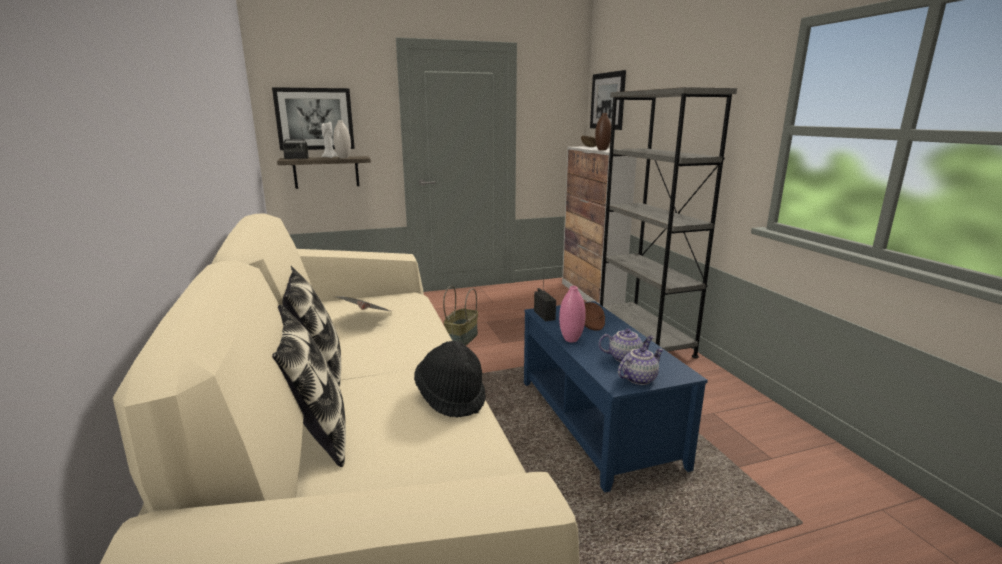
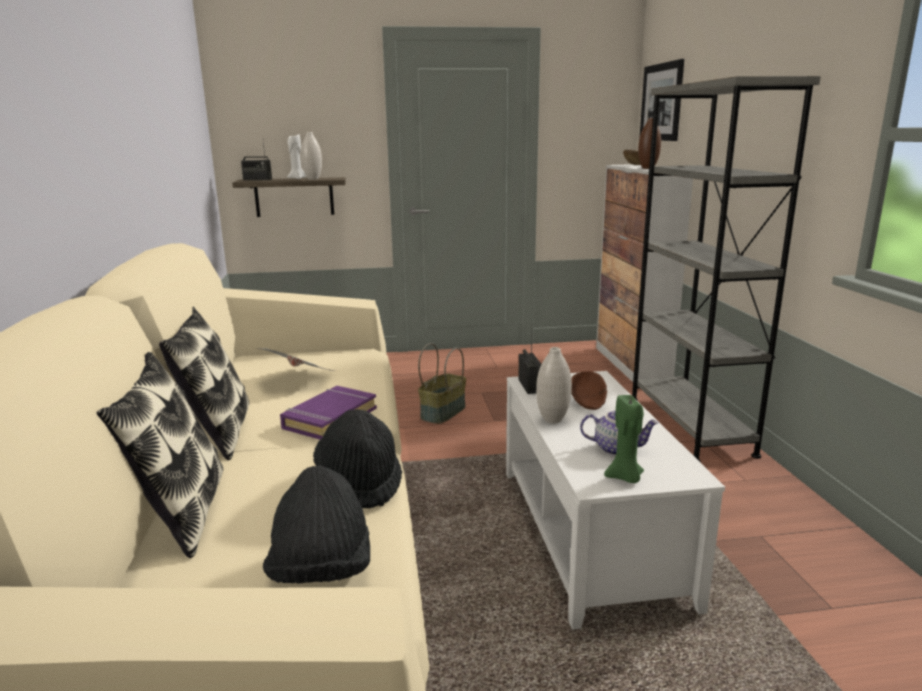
camera: 10 degrees right, 0 degrees up
(314, 119) = (281, 131): picture -> none
(405, 349) = (329, 418): none -> purple book
(452, 466) = (322, 571): none -> black hat
(571, 340) = (552, 420): pink vase -> white vase
(596, 421) = (589, 533): blue coffee table -> white coffee table
(638, 378) = (625, 478): teapot -> green candle

